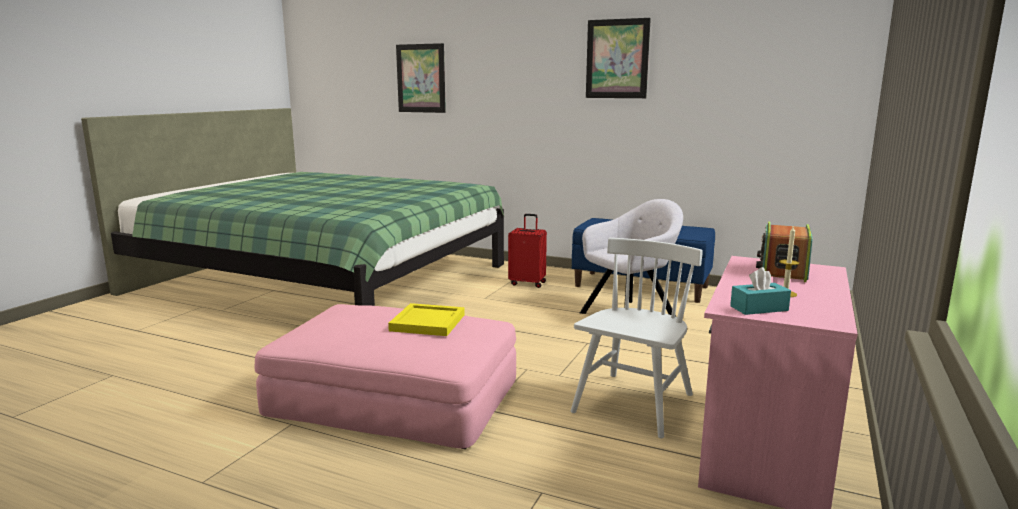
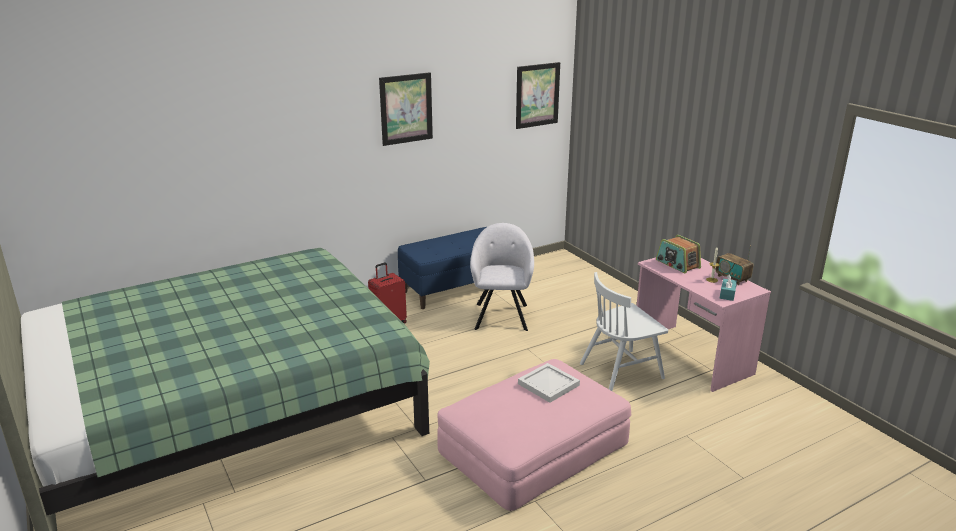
camera: 55 degrees left, 10 degrees up
(421, 78) = (197, 154): picture -> picture (537, 95)
(426, 323) = (548, 385): yellow tray -> white tray
(633, 404) = (621, 370): white chair -> white chair turned 90 degrees counterclockwise
(827, 303) = (732, 278): none -> radio

